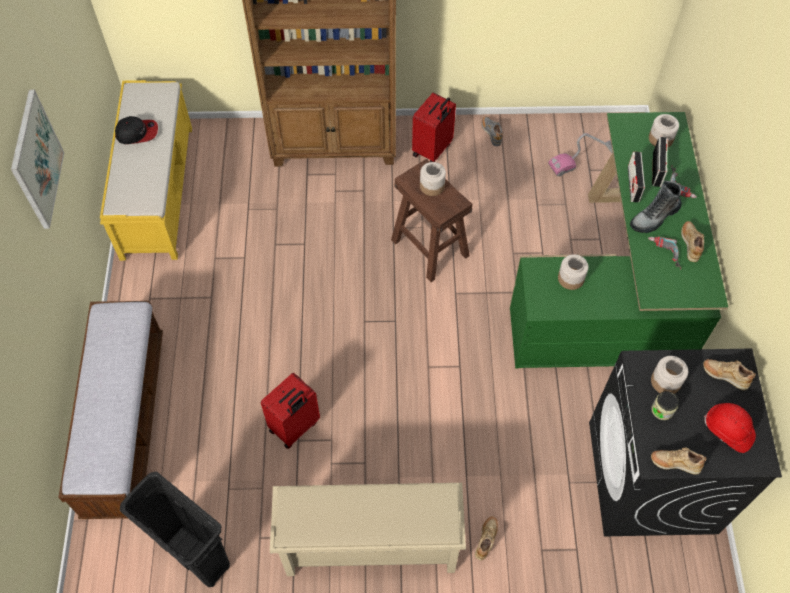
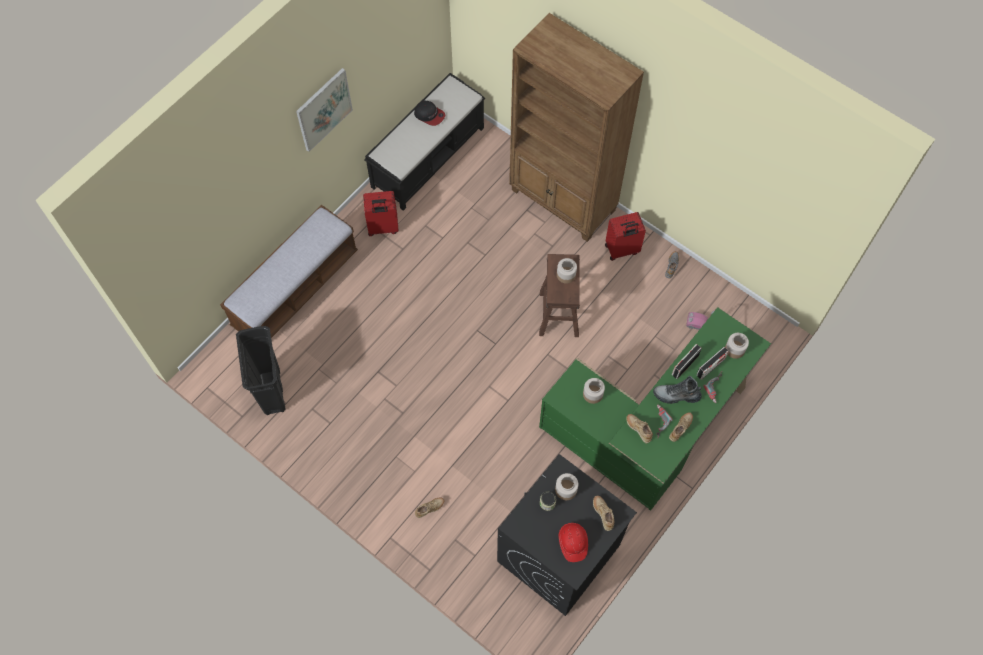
camera: 40 degrees right, 5 degrees up
(157, 190) = (428, 156): yellow bench -> black bench
(295, 427) = (383, 362): red suitcase -> red suitcase (383, 228)
(369, 547) = (363, 460): beige shoe rack -> none
(674, 463) = (524, 535): beige shoe -> beige shoe (638, 429)

